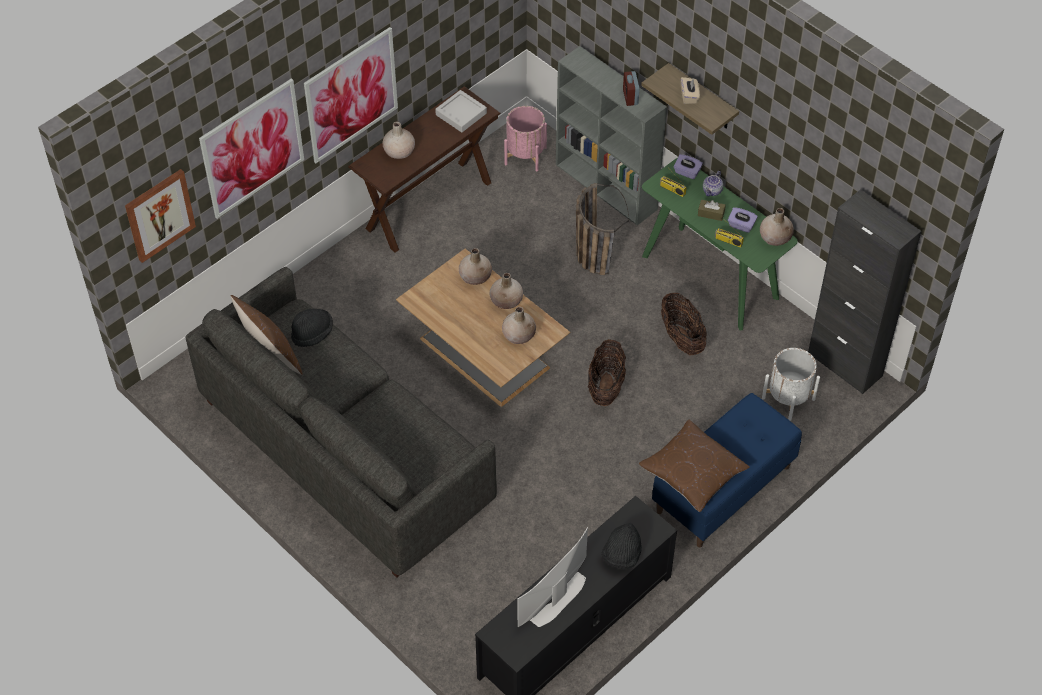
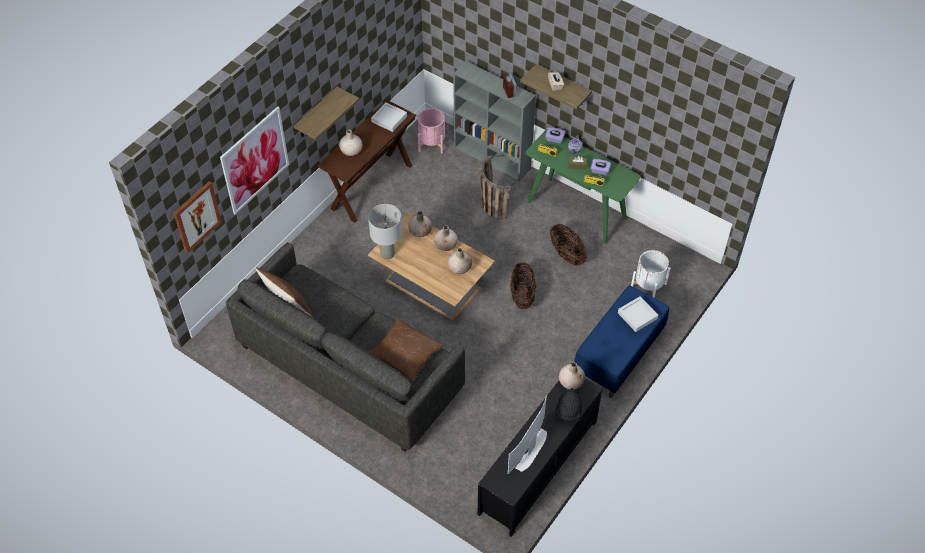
camera: 10 degrees left, 0 degrees up
(312, 333) = (314, 287): black hat -> none
(351, 95) = (316, 114): picture -> shelf
(423, 302) = (387, 254): none -> grey table lamp
(693, 473) = (602, 346): brown pillow -> brown pillow (405, 355)
(753, 437) = (637, 316): none -> grey tray
(775, 238) = (625, 176): beige vase -> beige vase (571, 382)
(844, 364) = (681, 257): black cabinet -> none

